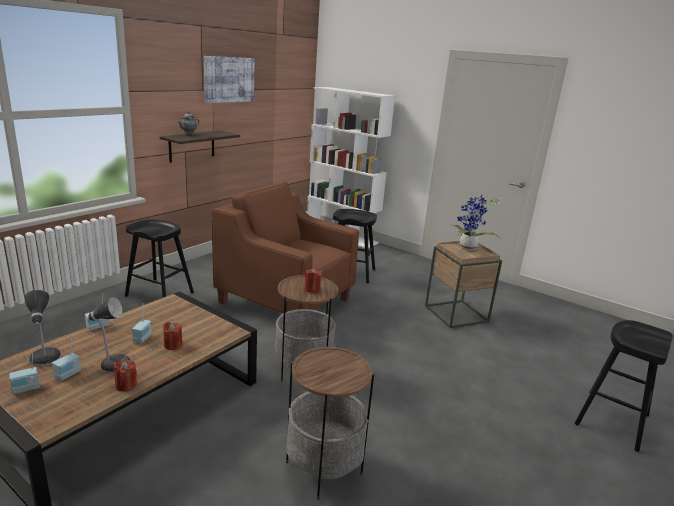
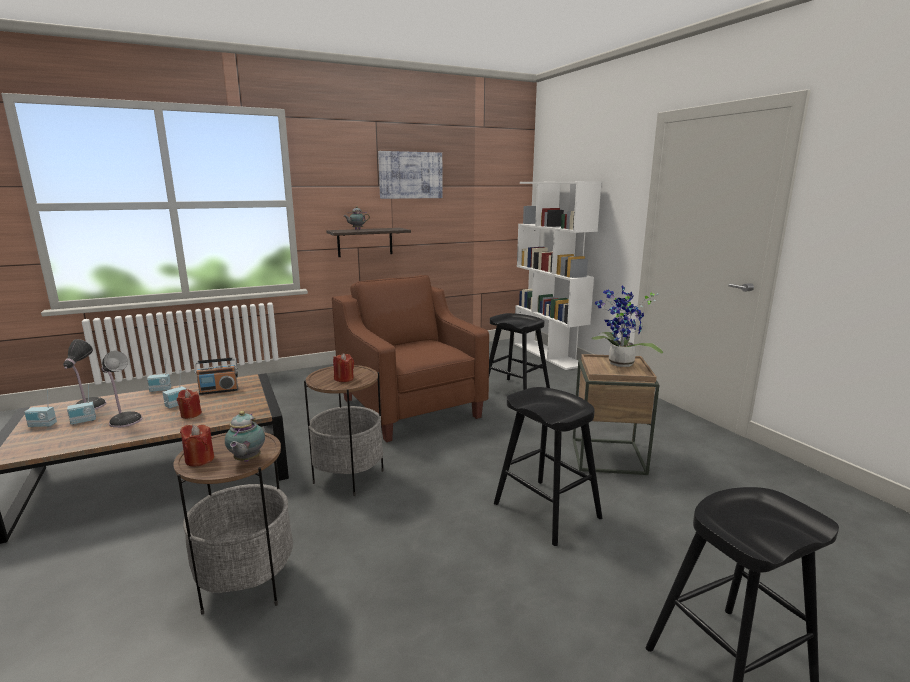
camera: 30 degrees right, 5 degrees down
(126, 385) = (106, 438): red candle -> red candle (199, 459)
(159, 294) = (302, 384): black stool -> black stool (546, 510)
(162, 317) = (219, 391): none -> radio
(356, 371) = (246, 460): none -> teapot

